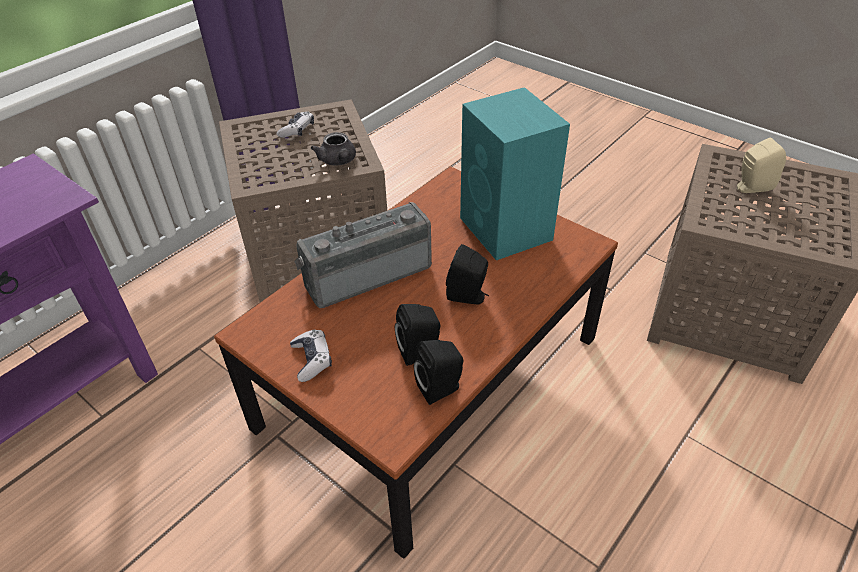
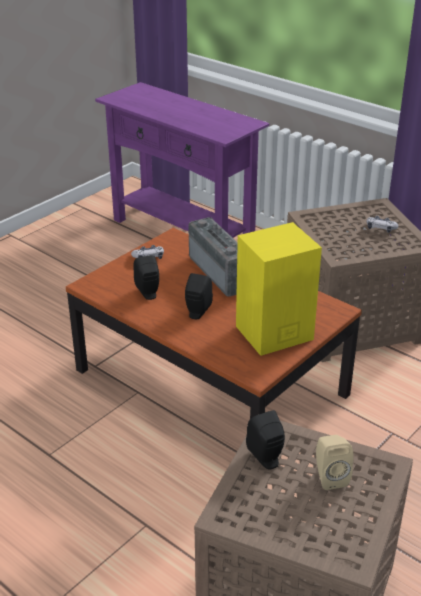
camera: 90 degrees right, 10 degrees down
(338, 161) = (339, 247): grey teapot -> none
(441, 388) = (118, 300): black speaker -> black speaker (266, 459)
(507, 230) = (272, 333): turquoise speaker -> yellow speaker

